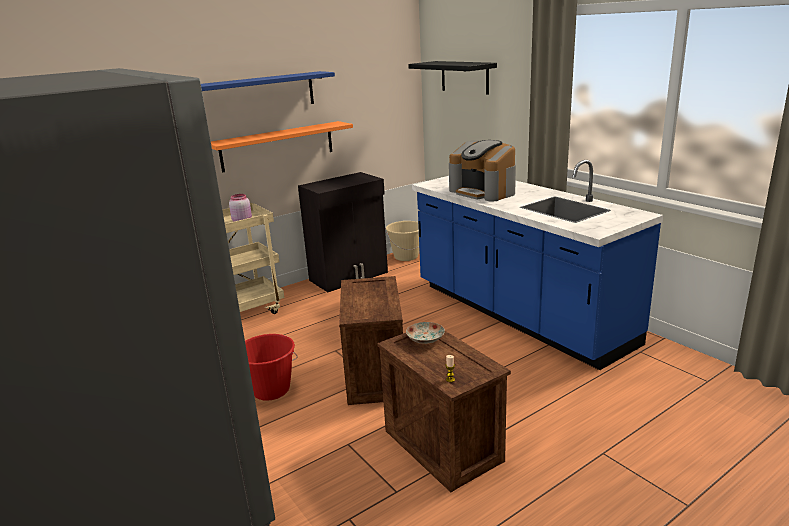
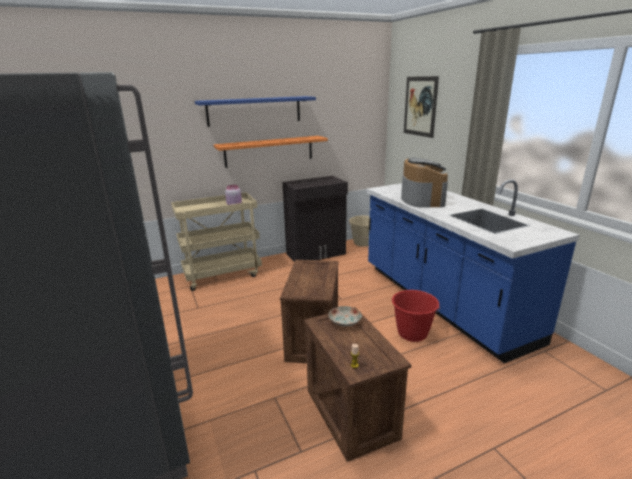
camera: 10 degrees right, 0 degrees up
(271, 390) = (230, 339): red bucket -> red bucket (412, 333)
(464, 77) = (420, 106): black shelf -> picture
(483, 192) = (422, 199): coffee machine -> coffee machine turned 150 degrees counterclockwise

